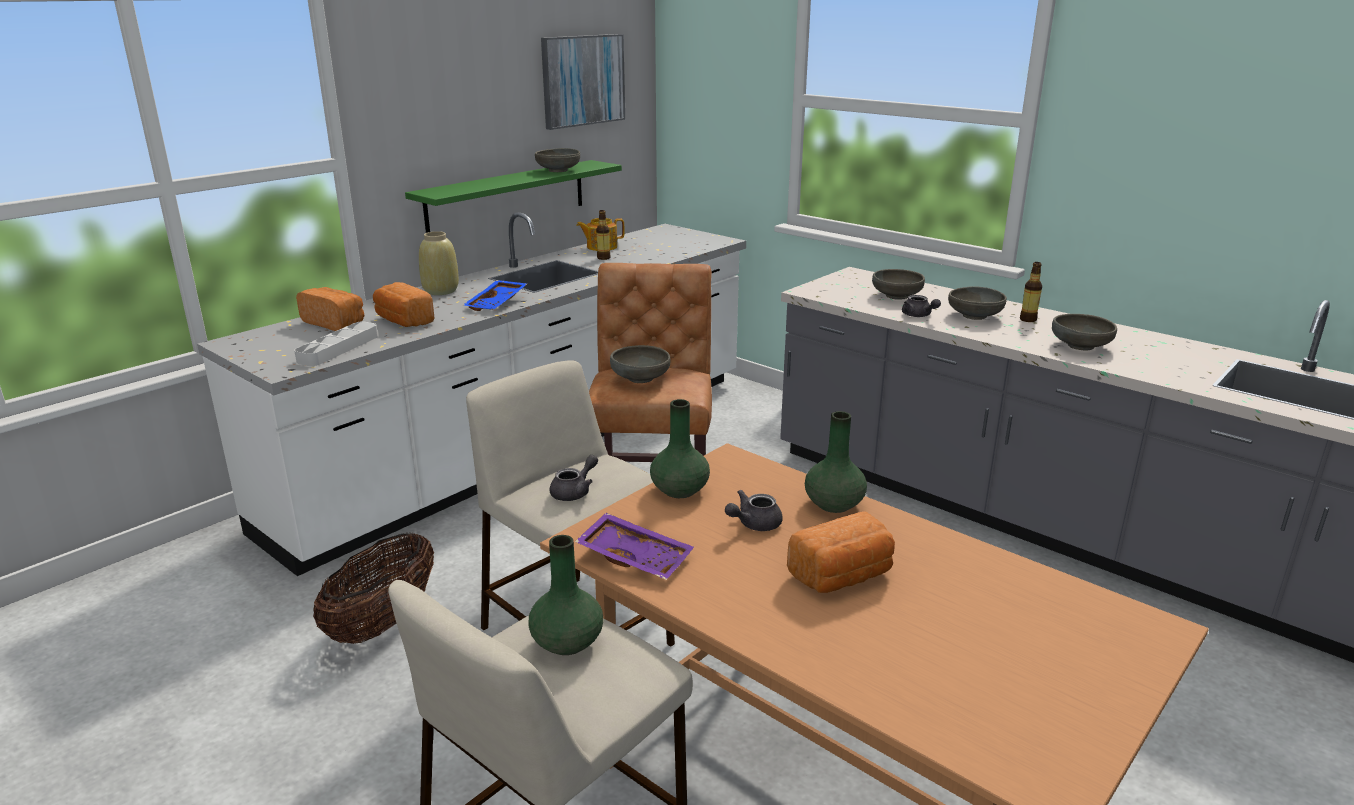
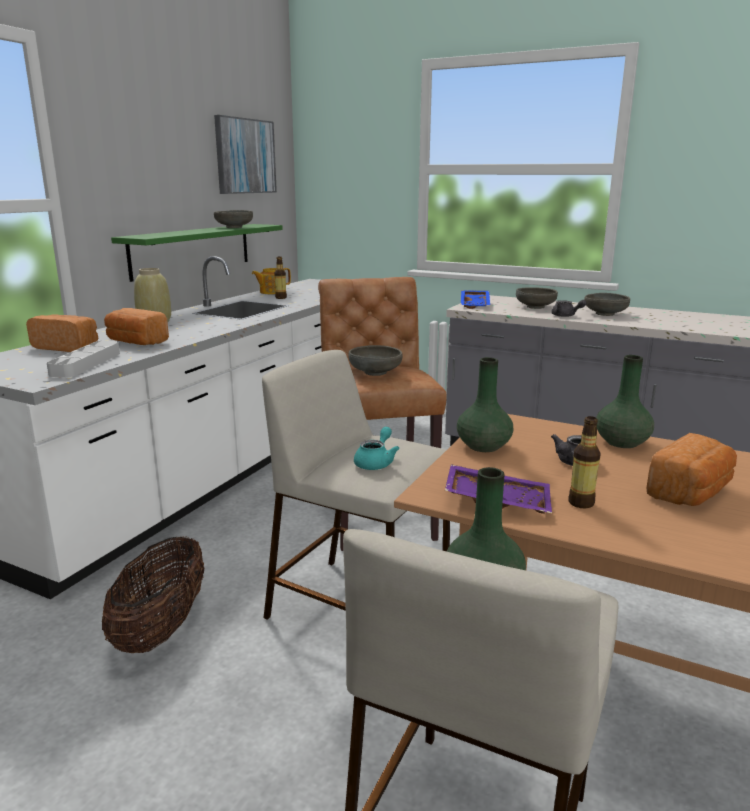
camera: 15 degrees left, 5 degrees down
(497, 303) = (215, 327): blue tray -> blue tray (476, 305)
(575, 492) = (376, 462): grey teapot -> turquoise teapot
(1028, 319) = (644, 314): bottle -> bottle (581, 503)
(1080, 346) = (700, 324): grey bowl -> none

